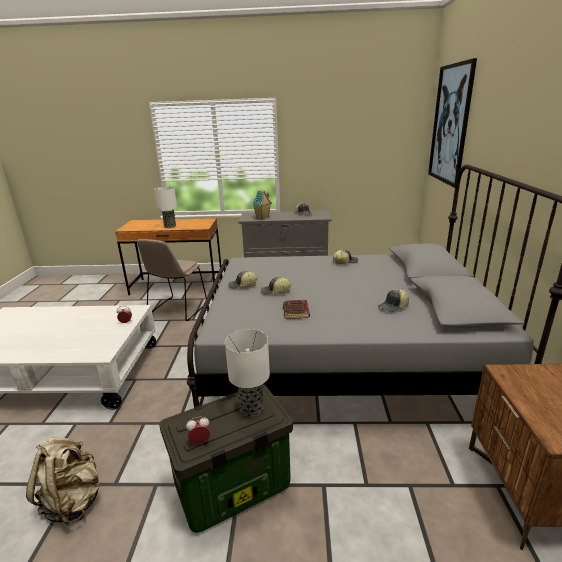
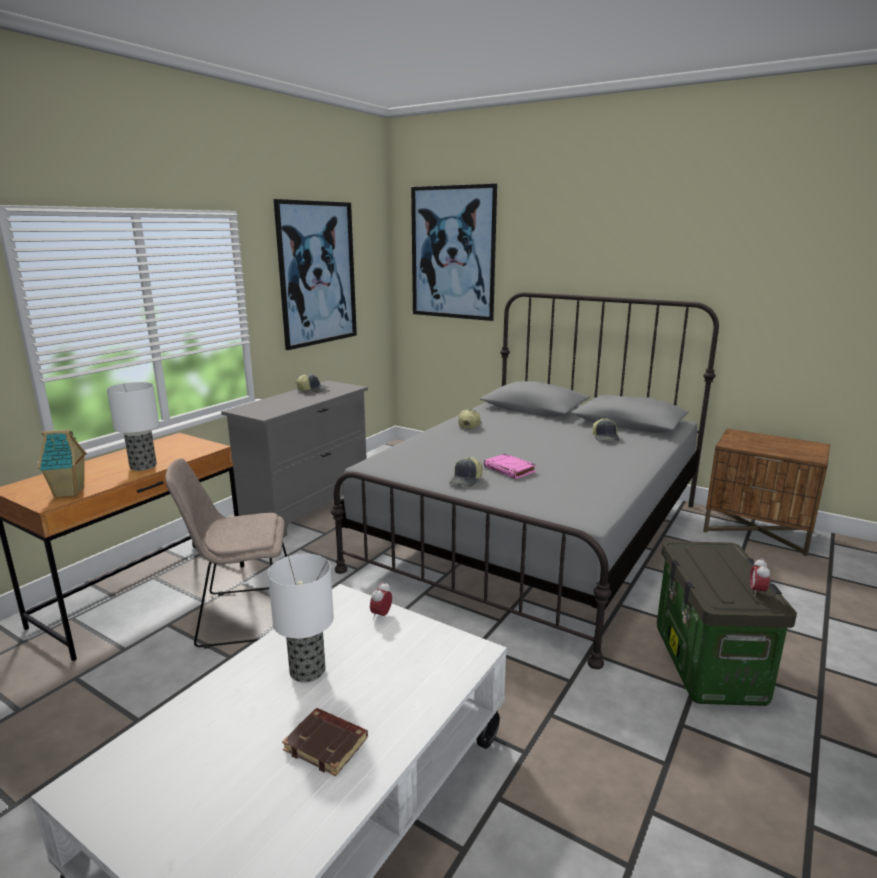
camera: 60 degrees left, 5 degrees down
(74, 501) = (686, 814): beige backpack -> none
(177, 310) = (243, 616): beige chair -> beige chair turned 120 degrees clockwise
(251, 408) = (709, 554): table lamp -> table lamp (306, 670)
(262, 218) = (281, 407): toy house -> toy house (70, 492)
(275, 292) = (510, 470): cap -> pink book
(296, 312) = (576, 472): brown book -> brown book (327, 745)
(342, 138) = (317, 274): none -> picture

